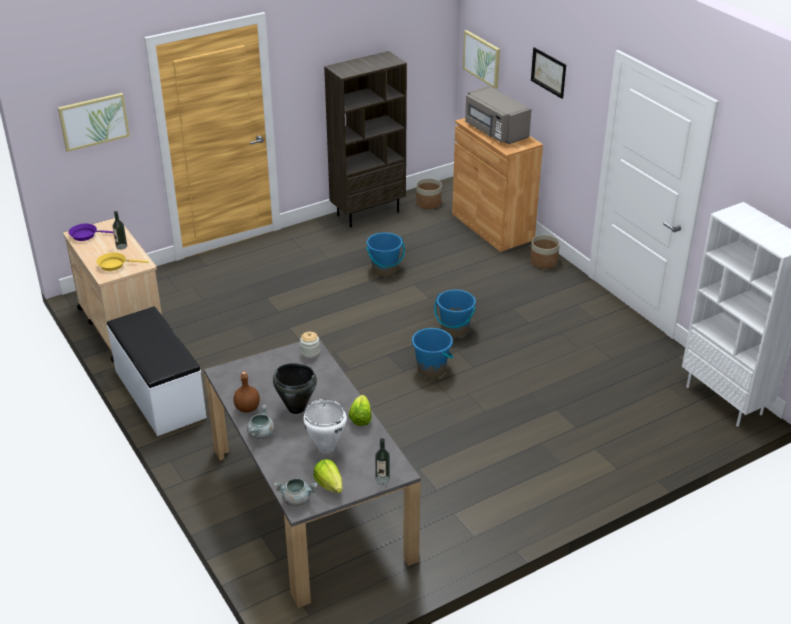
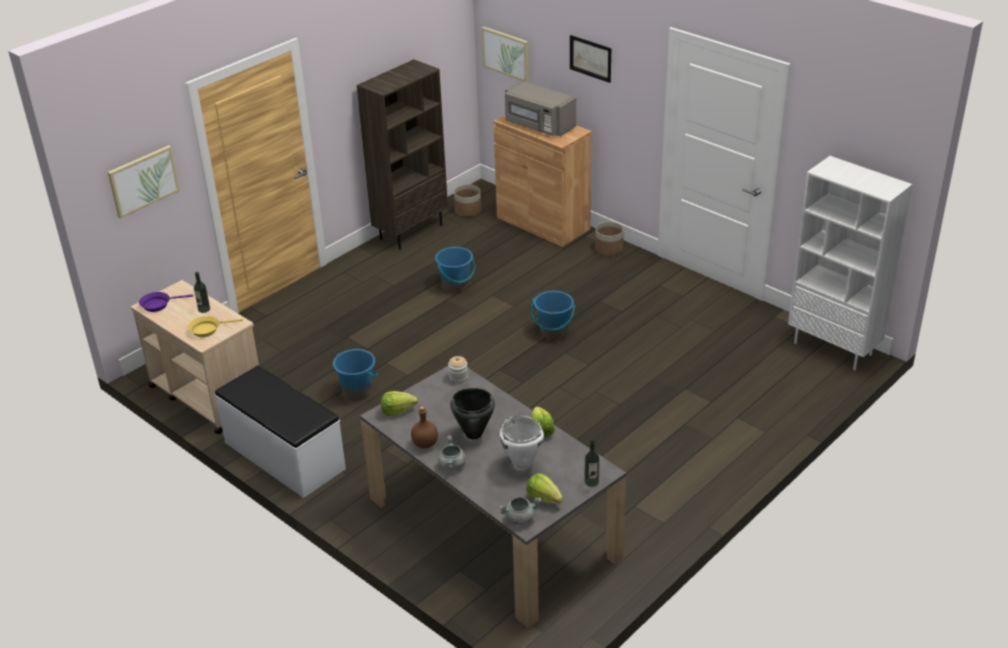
camera: 15 degrees left, 0 degrees up
(239, 372) = (397, 411): none -> lettuce
(431, 369) = (549, 375): blue bucket -> blue bucket (358, 392)

